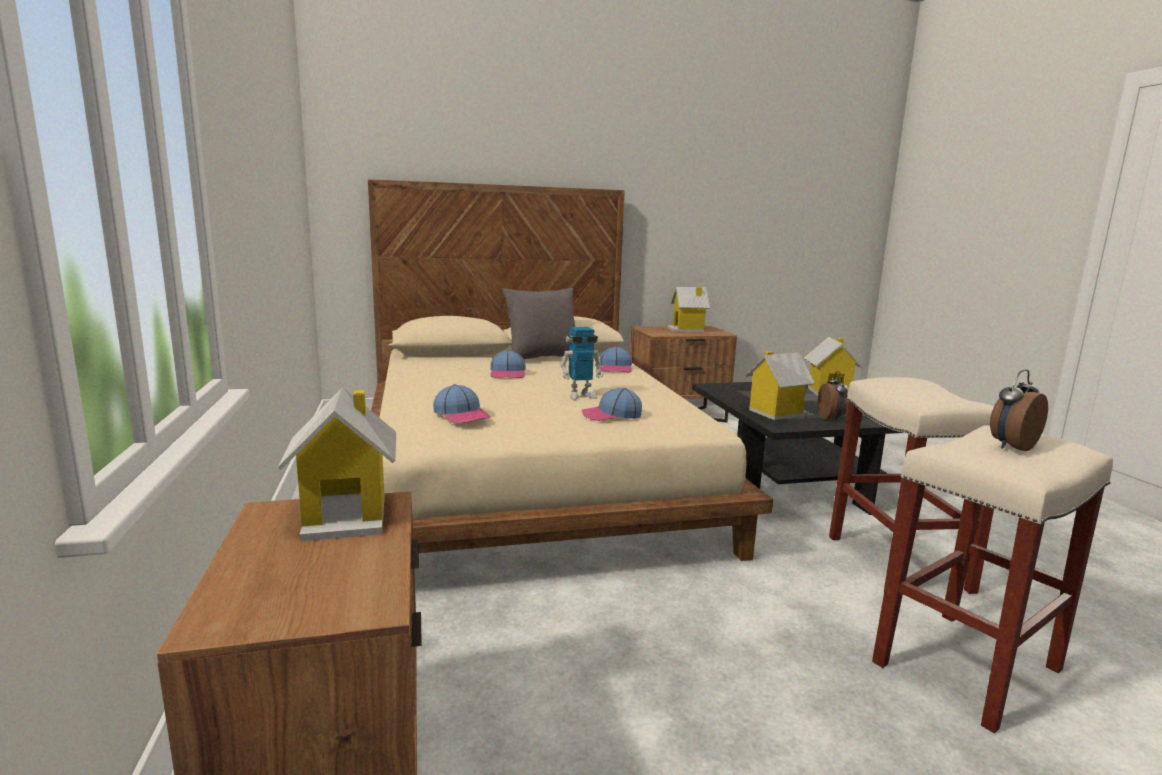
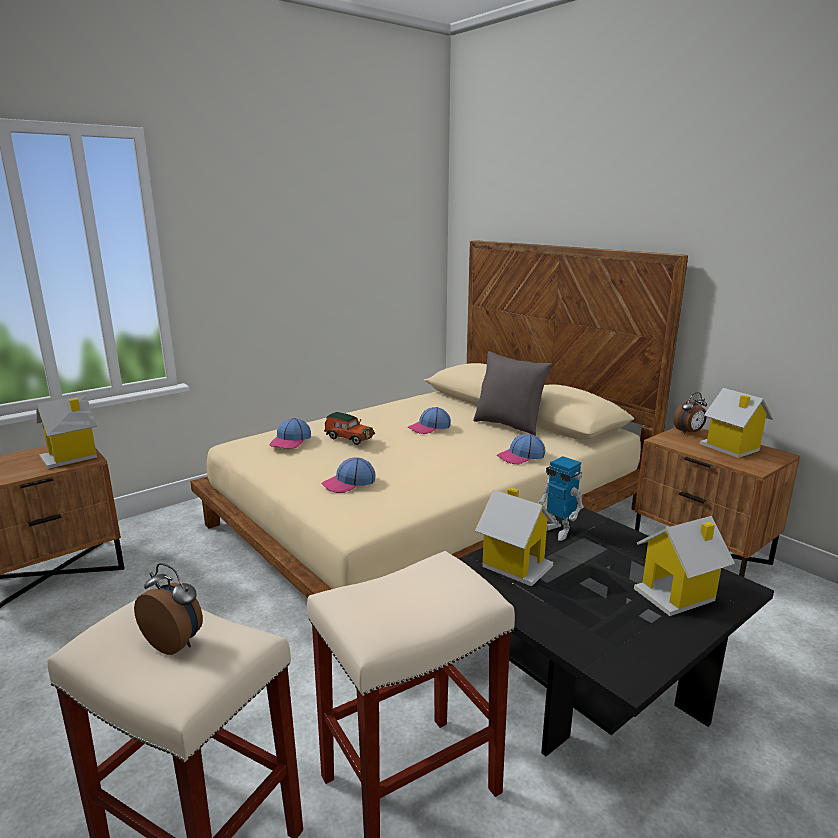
camera: 65 degrees right, 5 degrees up
(493, 396) = (348, 438): none -> toy car
(581, 396) = (399, 463): toy robot -> toy robot (557, 530)
(611, 415) = (349, 483): cap -> cap turned 90 degrees counterclockwise
(831, 418) = (536, 603): alarm clock -> alarm clock (689, 432)

